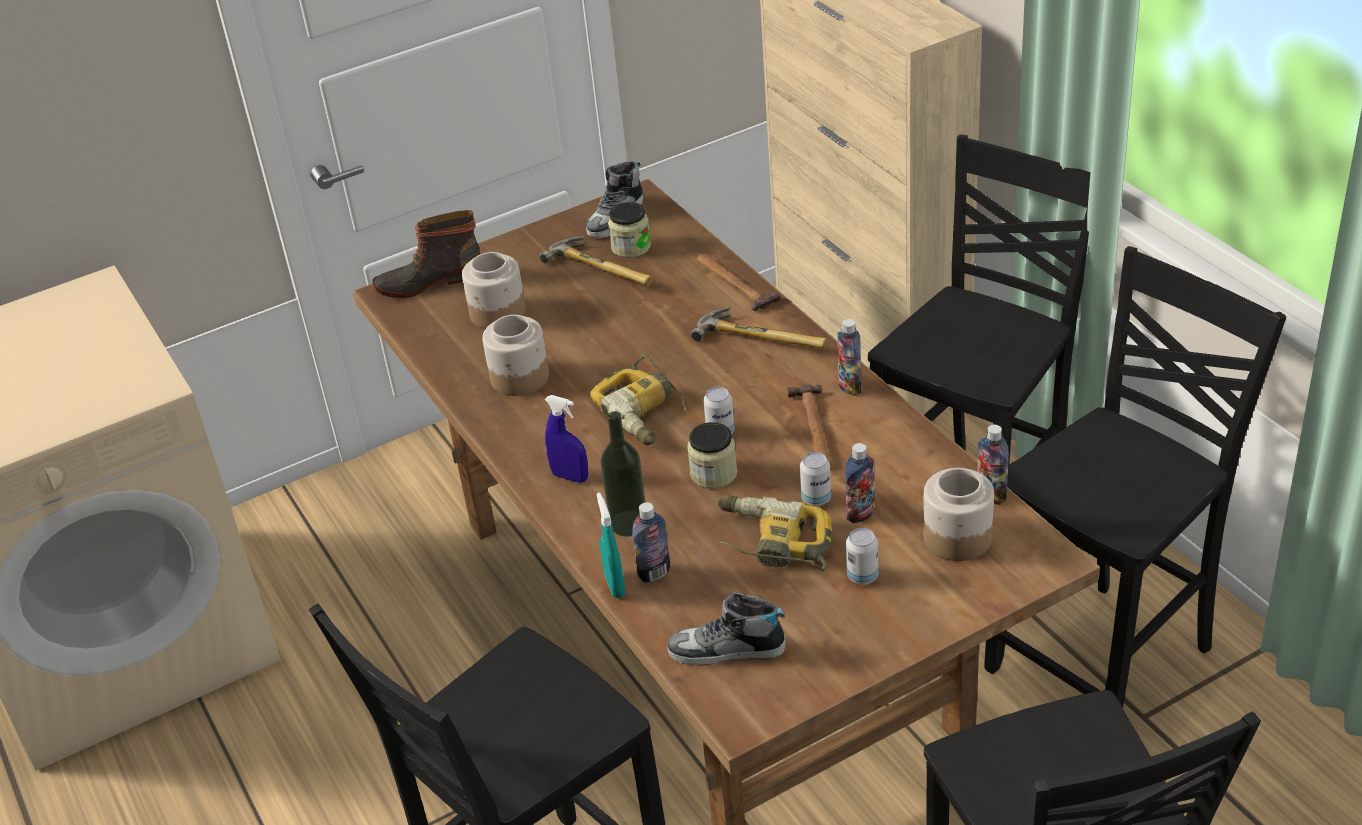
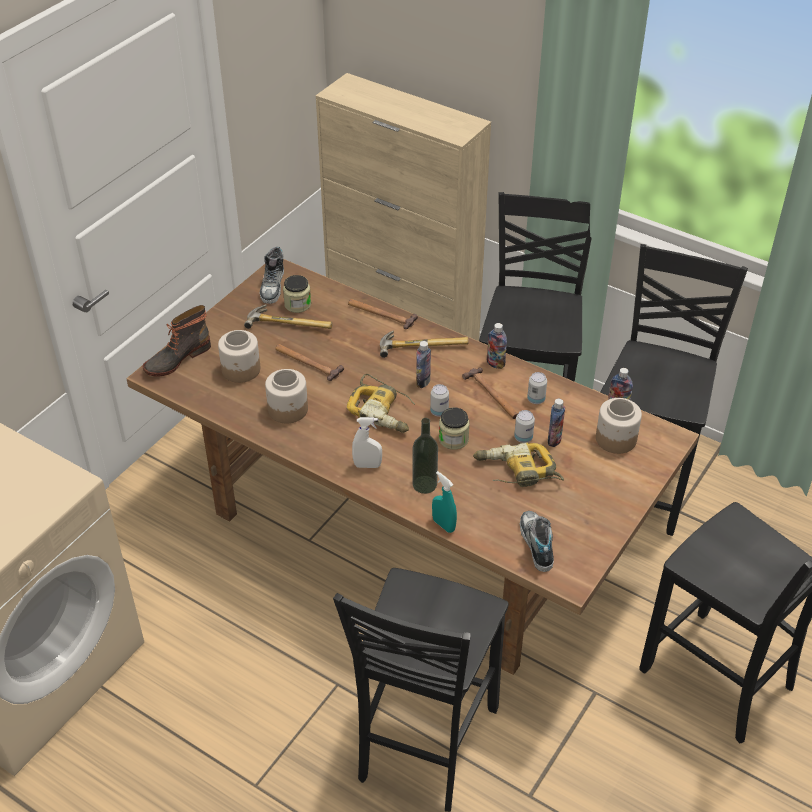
camera: 30 degrees left, 5 degrees up
(570, 477) = (367, 465): blue spray bottle -> white spray bottle
(589, 324) = (307, 362): none -> hammer
(654, 573) = (461, 510): bottle -> bottle (423, 382)
(727, 650) = (536, 544): shoe -> shoe turned 105 degrees clockwise
(862, 576) = (580, 477): can -> can (536, 399)

